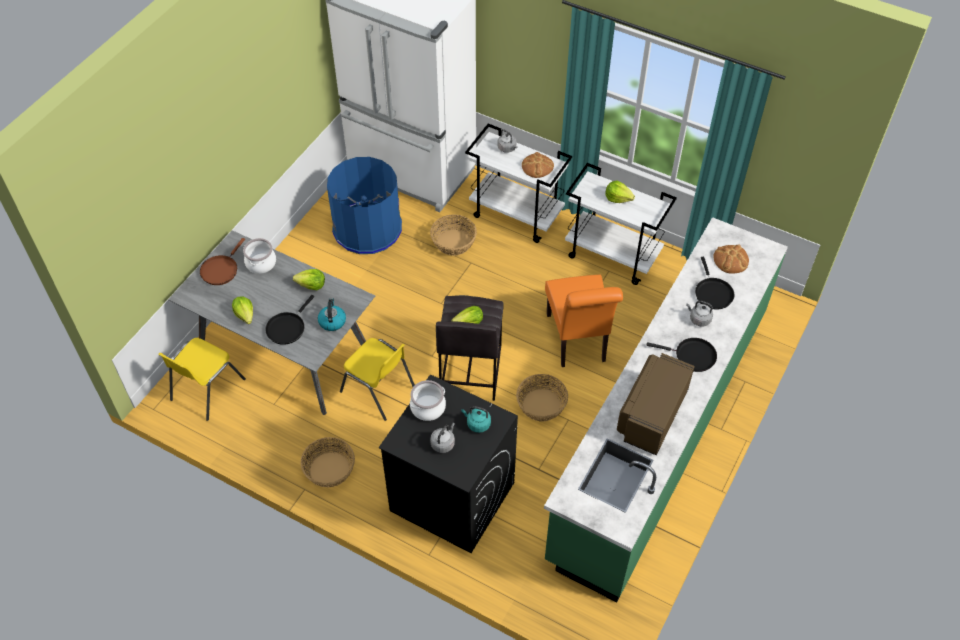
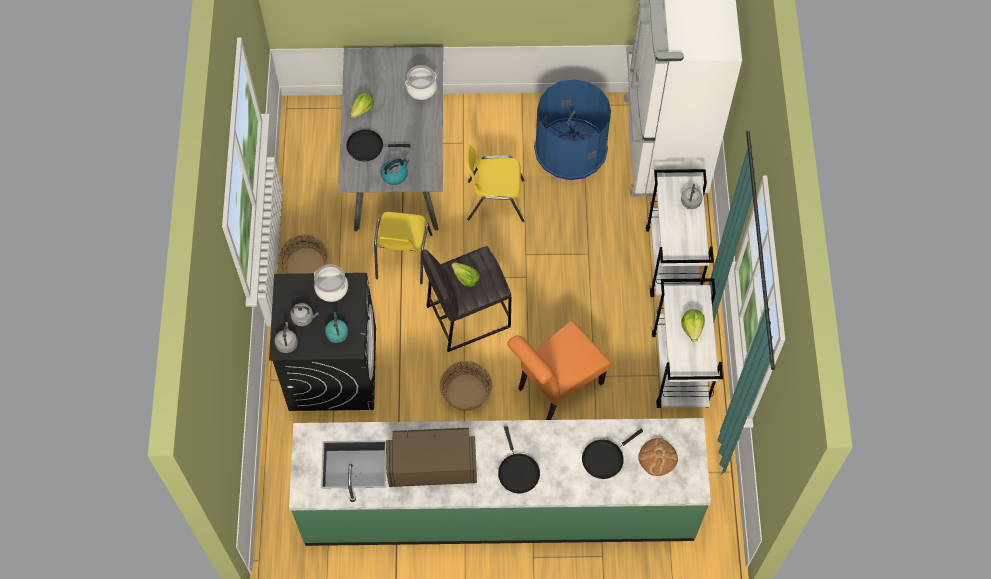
camera: 60 degrees right, 10 degrees up
(206, 390) = (326, 132): yellow chair -> yellow chair (494, 200)
(220, 270) = (396, 65): brown frying pan -> none
(311, 285) = (422, 138): lettuce -> none
(453, 242) = (602, 227): basket -> none
(537, 166) = (684, 239): bread -> none
(698, 319) = (565, 459): grey kettle -> grey kettle (287, 343)

